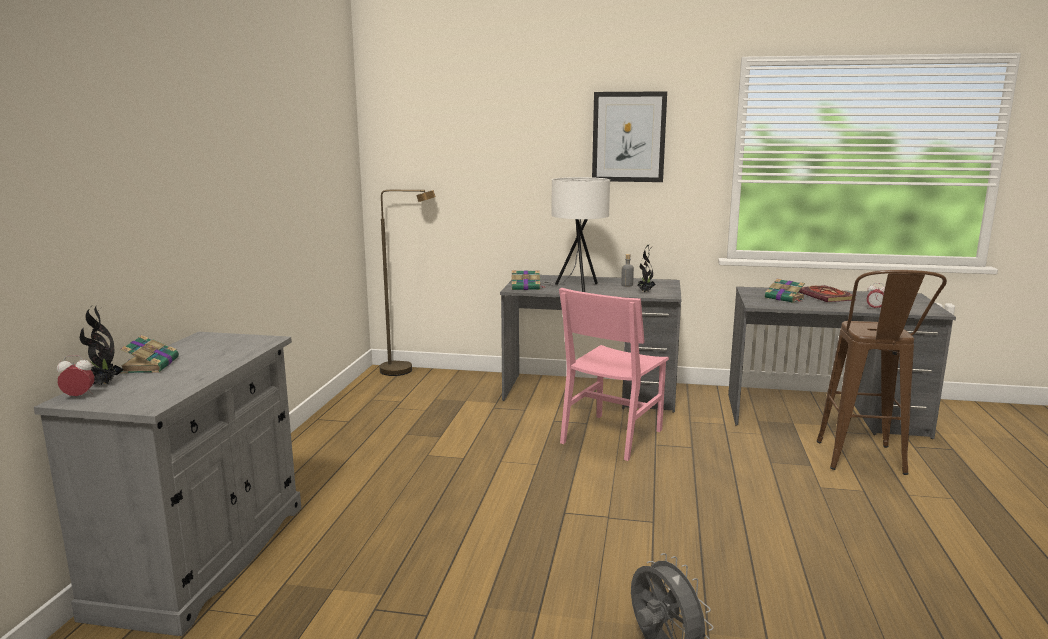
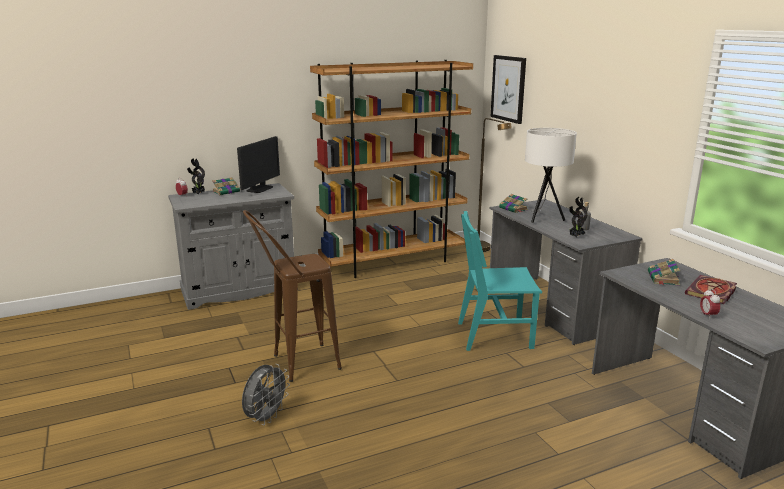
camera: 55 degrees right, 5 degrees up
(199, 345) = (259, 189): none -> monitor
(342, 421) = (393, 262): none -> brown bookcase
(611, 436) = (494, 335): pink chair -> turquoise chair
(628, 137) = (624, 99): picture -> picture (508, 88)
(864, 464) = (612, 446): brown stool -> brown stool (296, 365)

